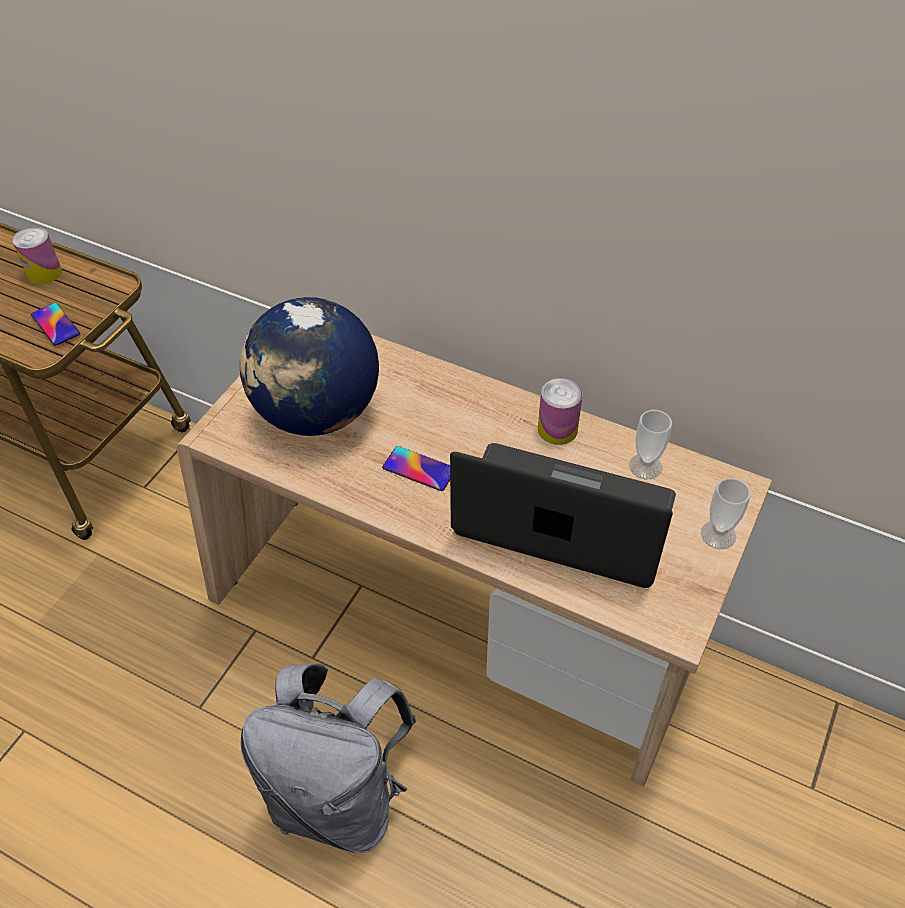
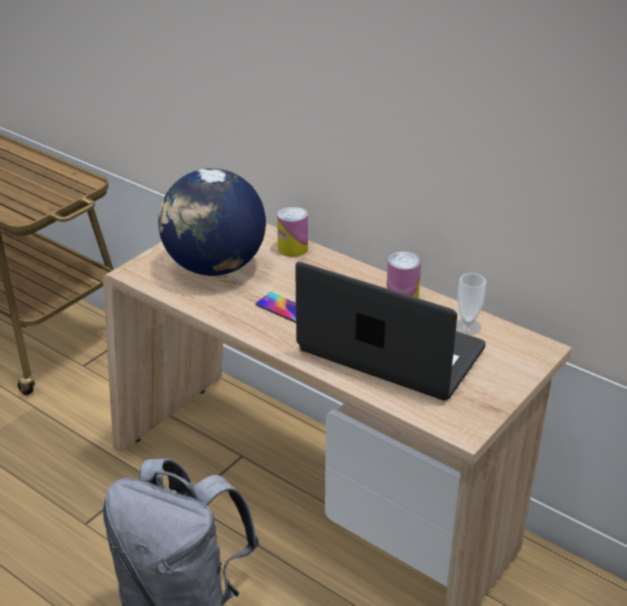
camera: 10 degrees right, 15 degrees down
(44, 273) = (38, 171): can -> can (293, 248)
(55, 324) = (37, 201): phone -> none
(718, 535) = (515, 375): cup -> none

